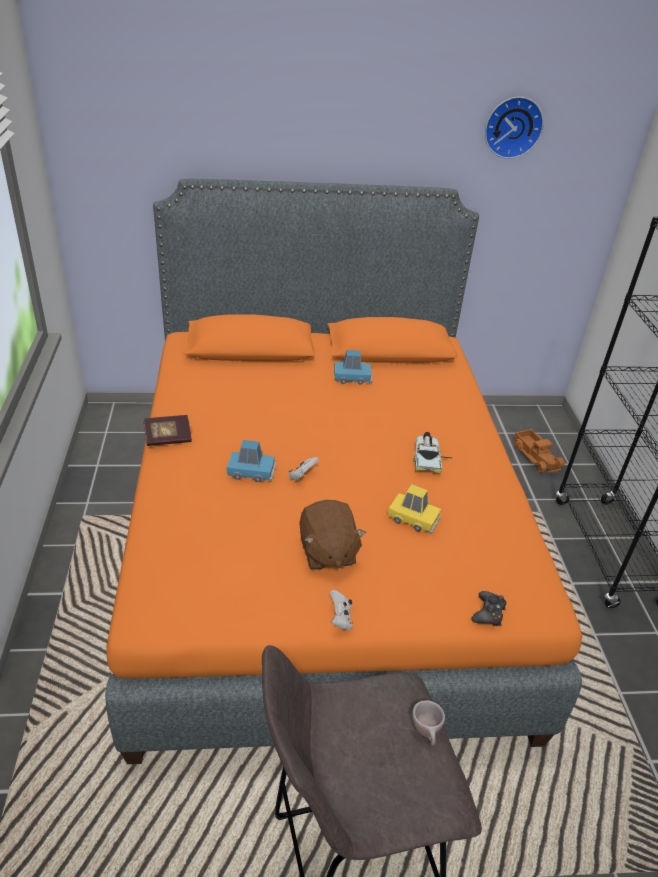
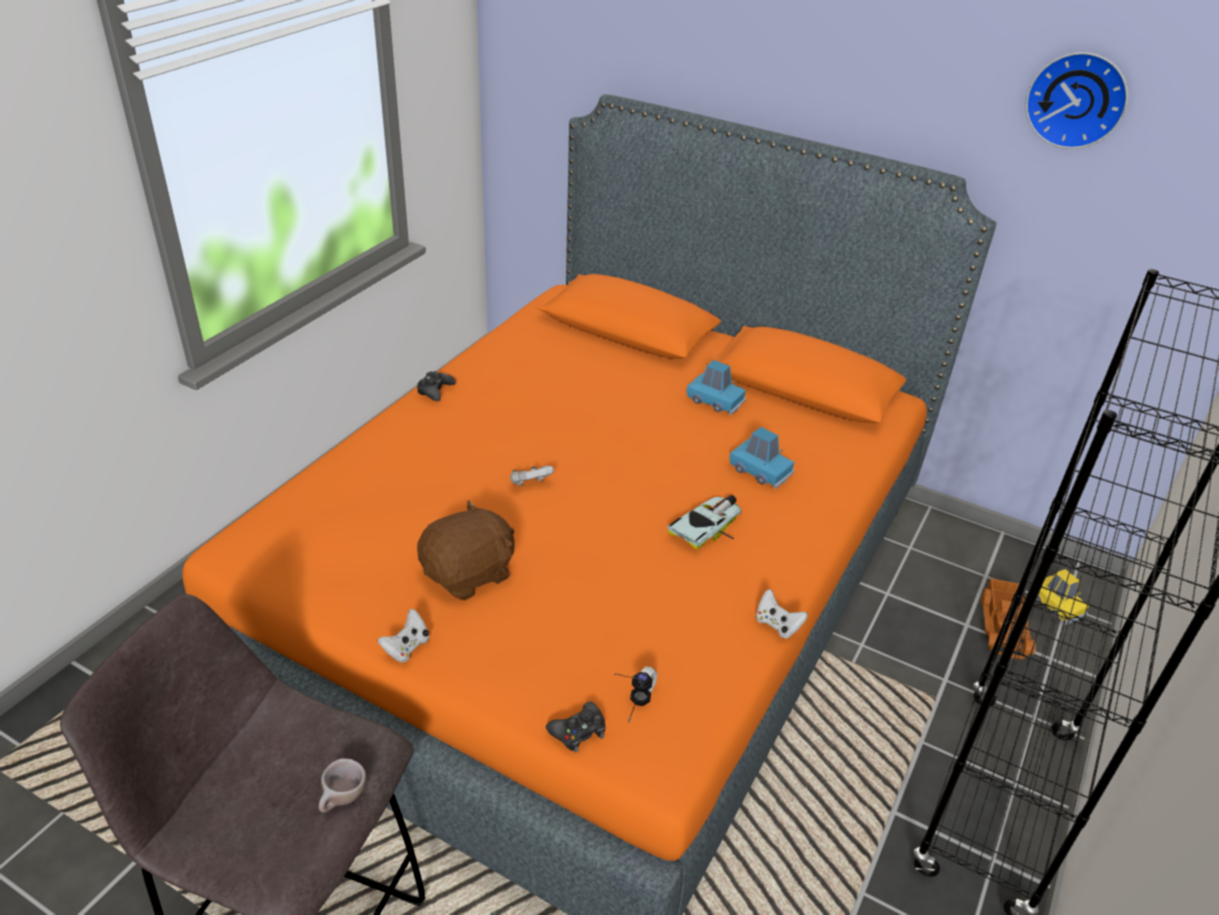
camera: 35 degrees right, 0 degrees up
(168, 438) = (435, 390): book -> black game controller
(251, 472) = (480, 457): blue toy car -> blue toy car (760, 471)
(327, 552) = (469, 574): brown plush toy -> brown plush toy turned 150 degrees counterclockwise
(413, 519) = (608, 586): yellow toy car -> yellow toy car (1056, 605)
(497, 584) = (627, 707): none -> headphones
(518, 497) = (777, 625): none -> white game controller

